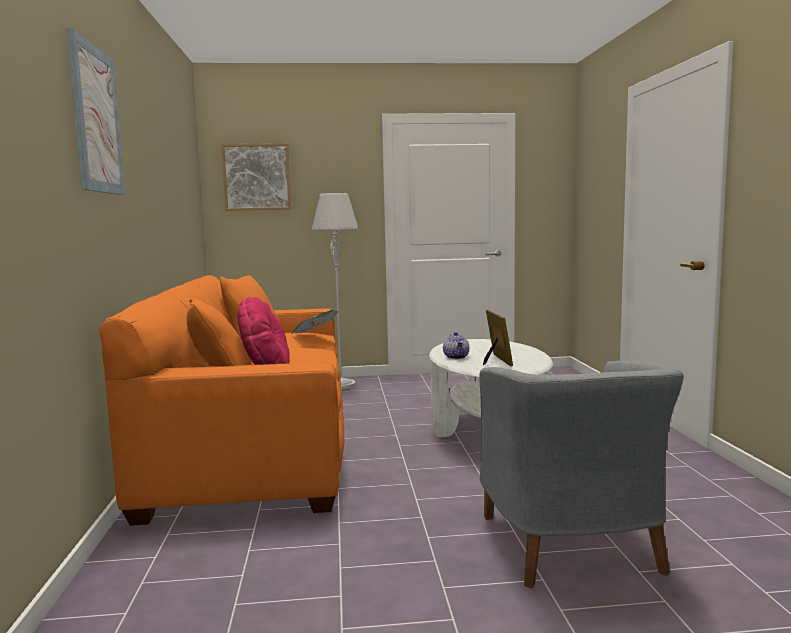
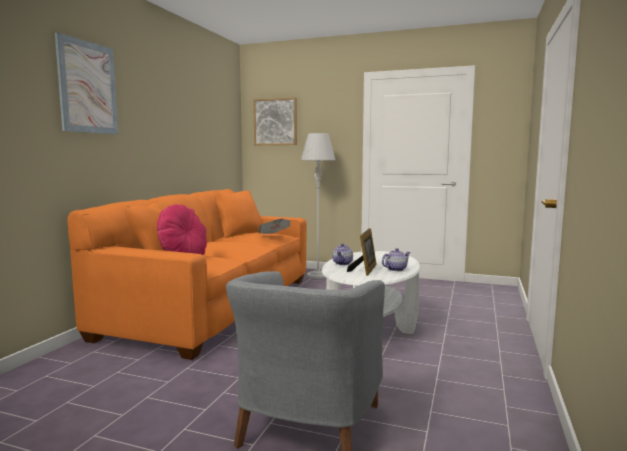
camera: 25 degrees right, 0 degrees up
(525, 356) = (396, 269): none -> teapot

